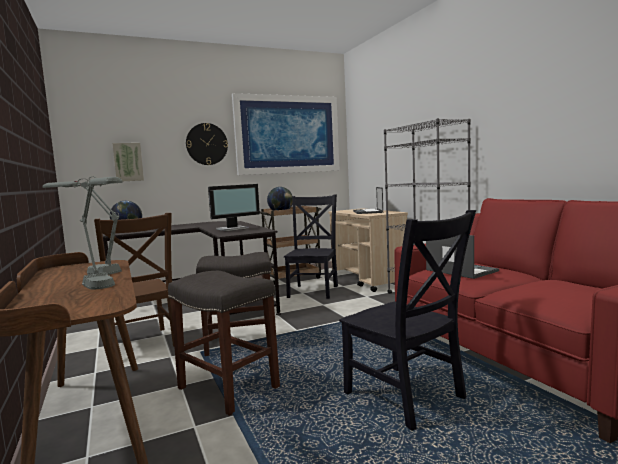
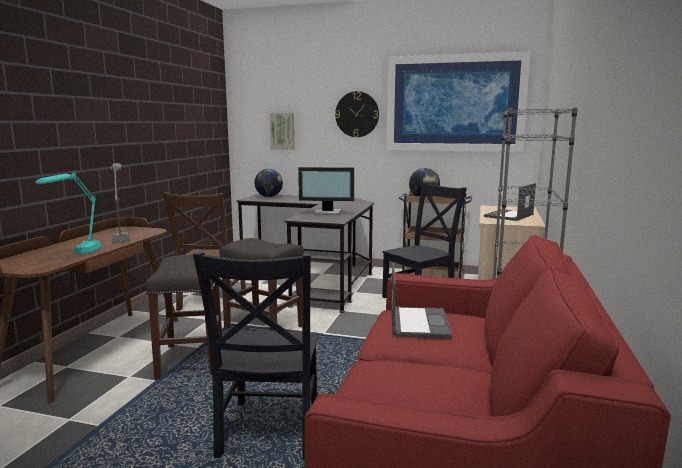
camera: 40 degrees right, 5 degrees up
(107, 289) = (77, 255): grey table lamp -> turquoise table lamp

